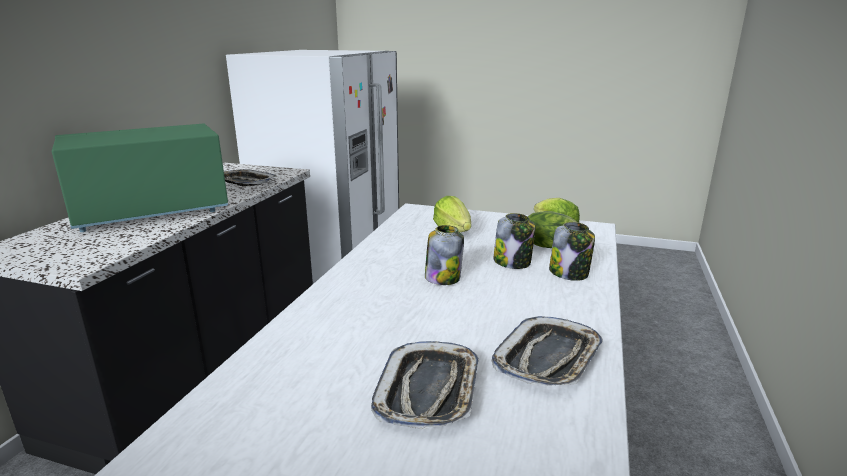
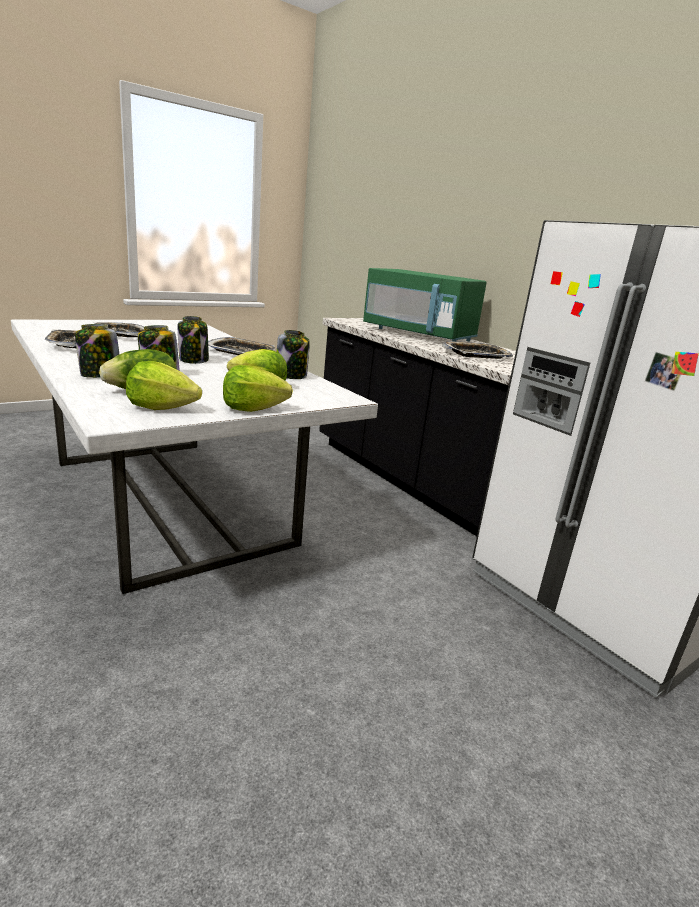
camera: 125 degrees right, 0 degrees up
(151, 212) = (419, 334): green microwave -> green microwave turned 120 degrees clockwise
(356, 282) = (240, 352): none -> tray
(397, 235) = (291, 375): none -> jar
(497, 216) = (252, 409): none -> lettuce

